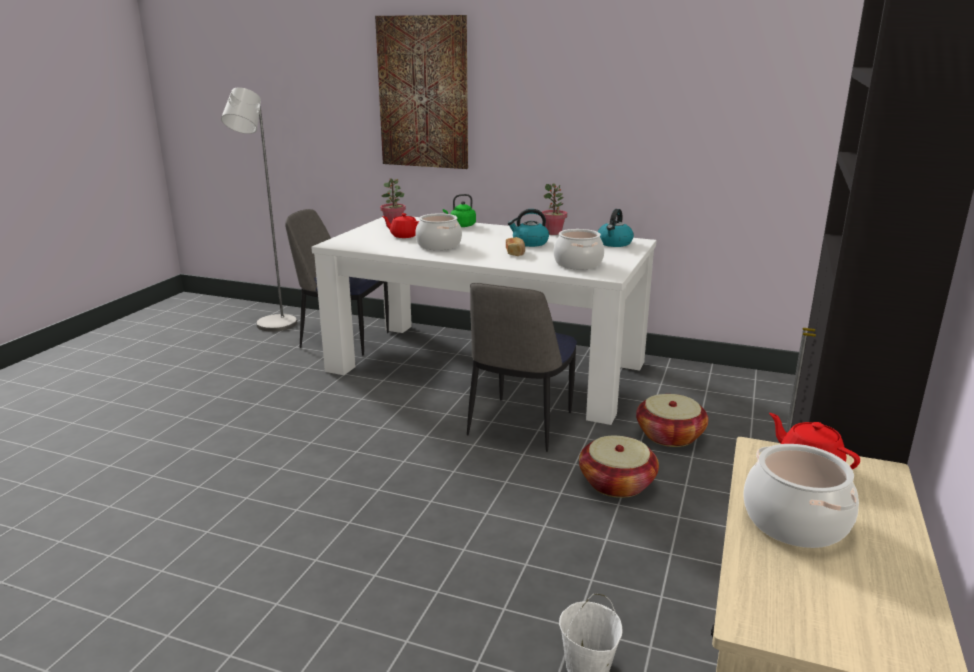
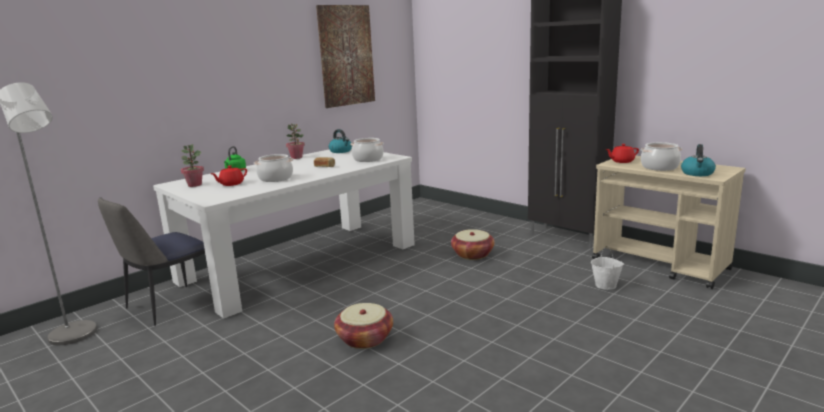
camera: 65 degrees left, 5 degrees down
(423, 93) = (166, 74): picture -> picture (346, 56)
(519, 425) = (391, 266): chair -> none
(529, 243) = (309, 163): kettle -> kettle (697, 173)
(670, 436) = (438, 235): basket -> basket (365, 338)

